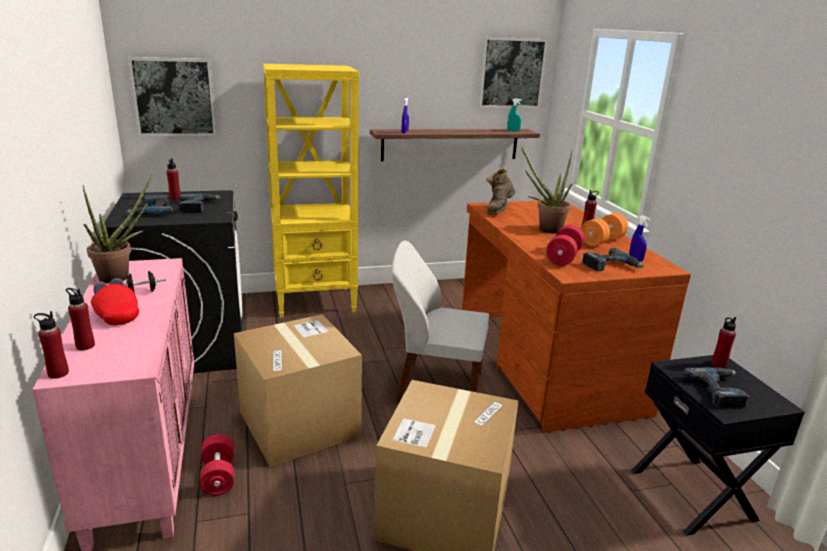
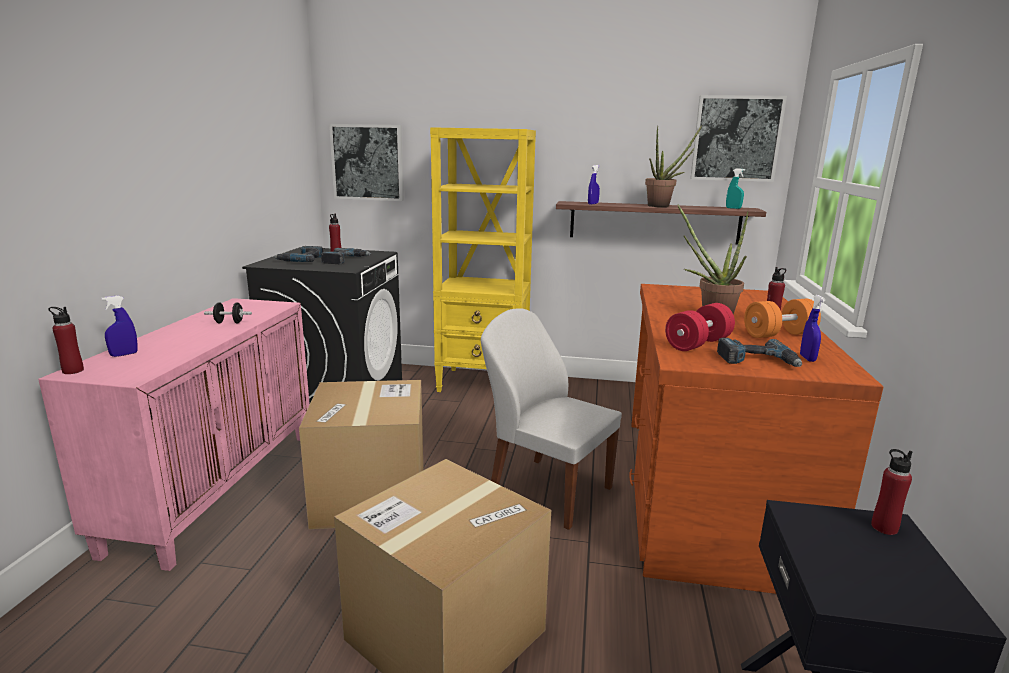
camera: 25 degrees right, 5 degrees down
(85, 346) = (124, 354): red bottle -> blue spray bottle
(116, 315) = (182, 336): red cap -> none
(121, 277) = (230, 310): potted plant -> potted plant (663, 206)
(218, 476) = (256, 525): red dumbbell -> none
(498, 210) = (671, 293): brown boot -> none
(720, 391) = (852, 564): power drill -> none

